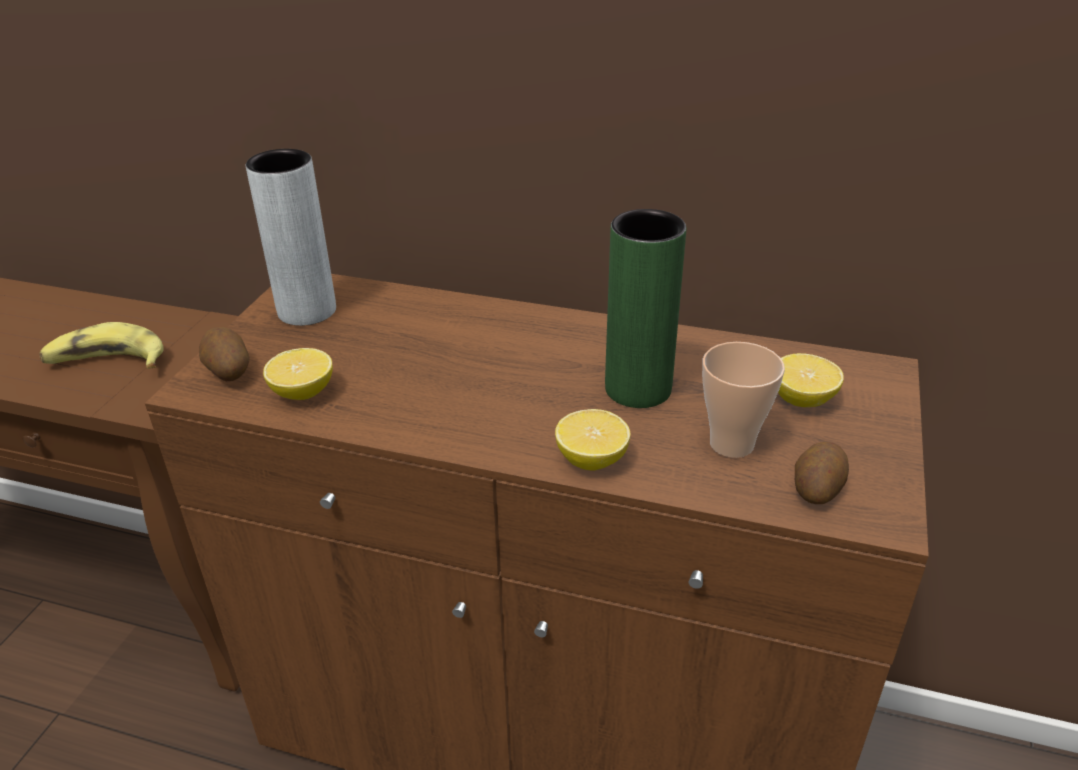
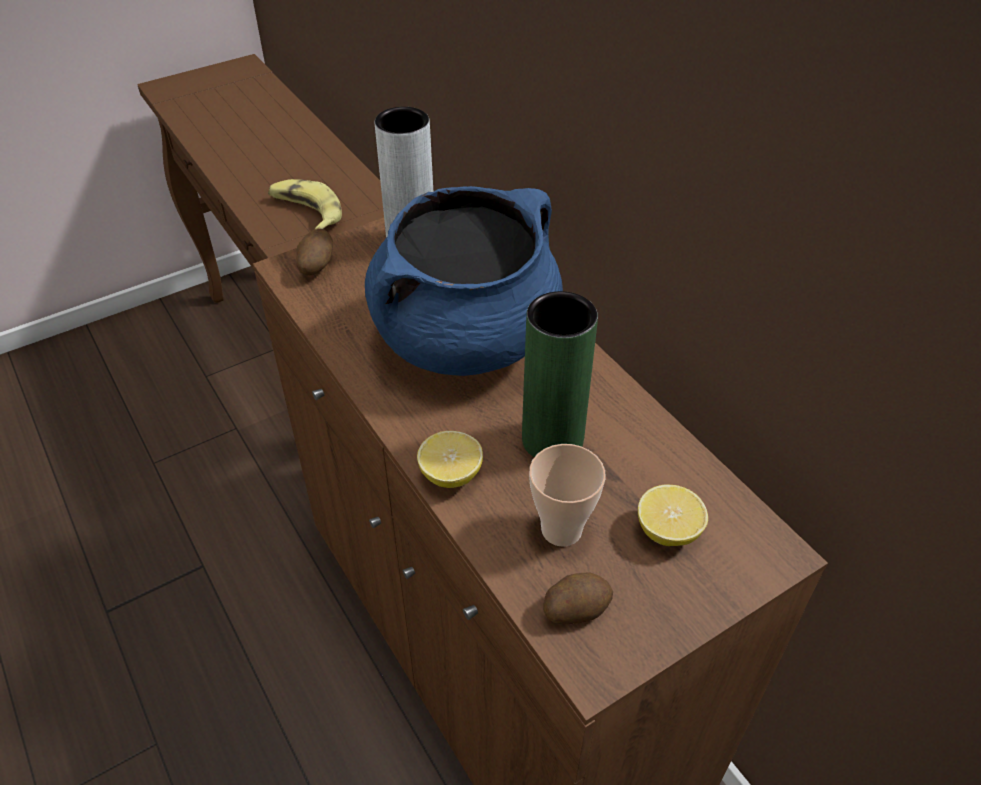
camera: 40 degrees right, 10 degrees up
(303, 392) = (339, 308): lemon -> none
(463, 357) = (466, 338): none -> blue cooking pot

